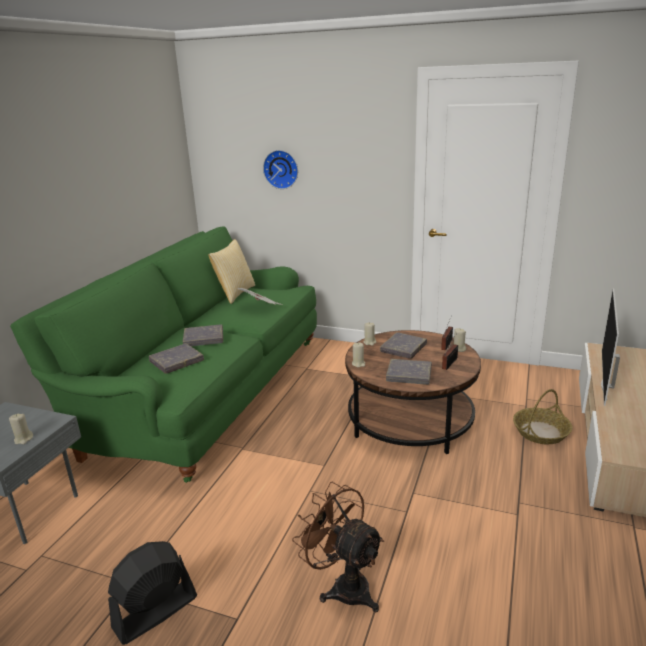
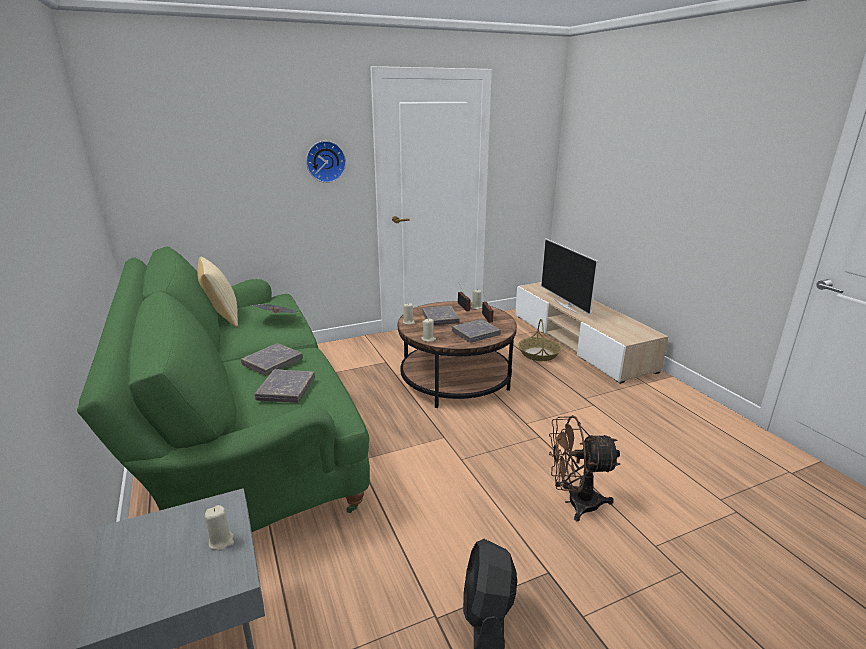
camera: 45 degrees left, 0 degrees up
(281, 169) = (232, 172): wall clock -> wall clock (325, 161)

